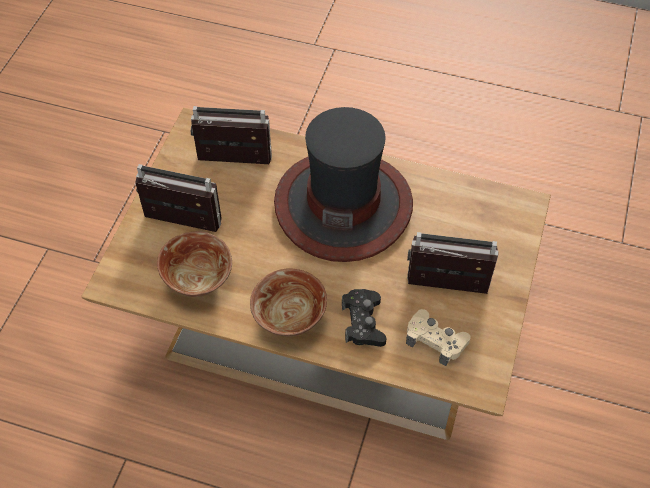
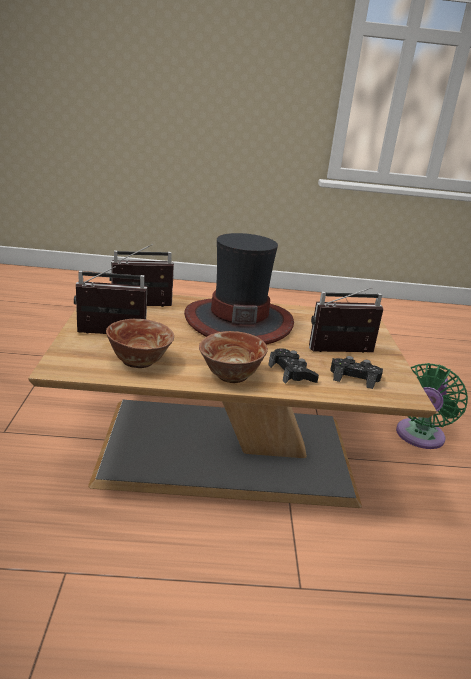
camera: 20 degrees left, 30 degrees down
(435, 340) = (354, 377): beige game controller -> black game controller
(582, 344) = (418, 437): none -> green fan

